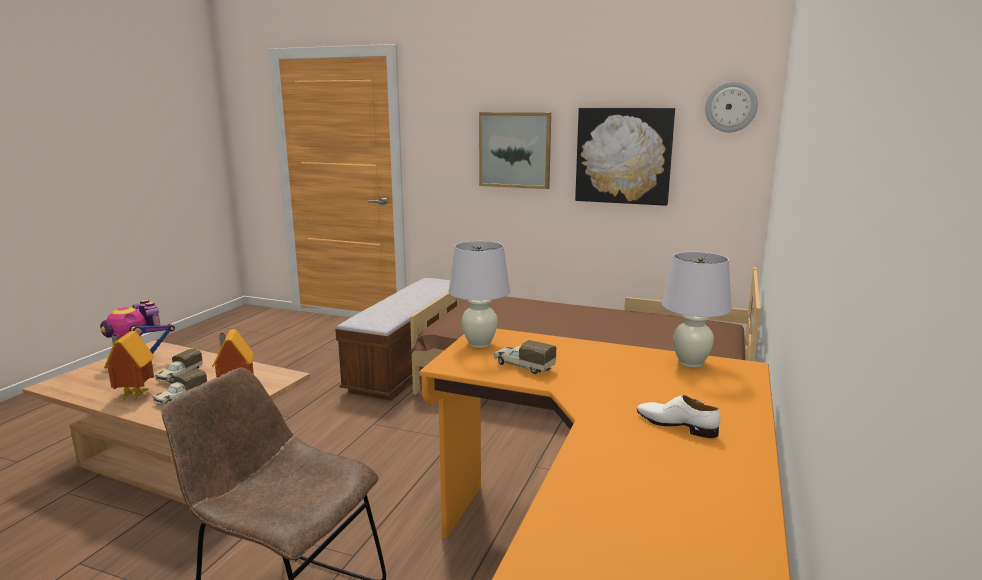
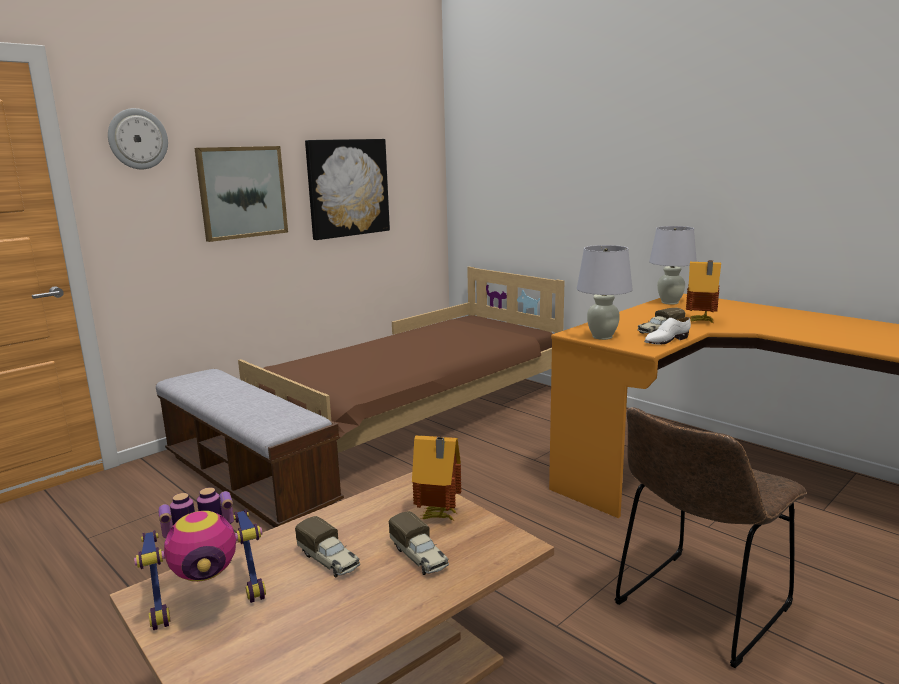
camera: 65 degrees left, 0 degrees up
(133, 395) = (374, 600): toy house -> toy house (701, 322)
(676, 425) = (767, 318): white shoe -> white shoe (666, 340)
(731, 107) = (417, 137): wall clock -> wall clock (137, 139)

